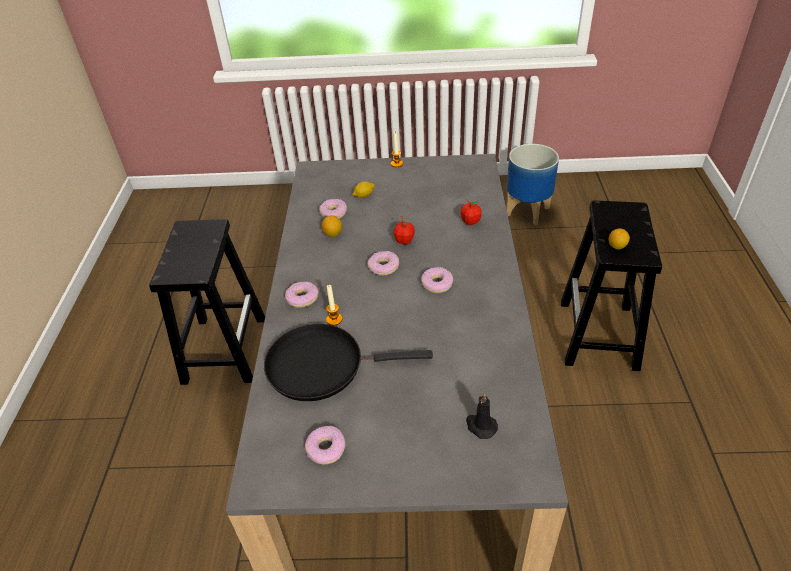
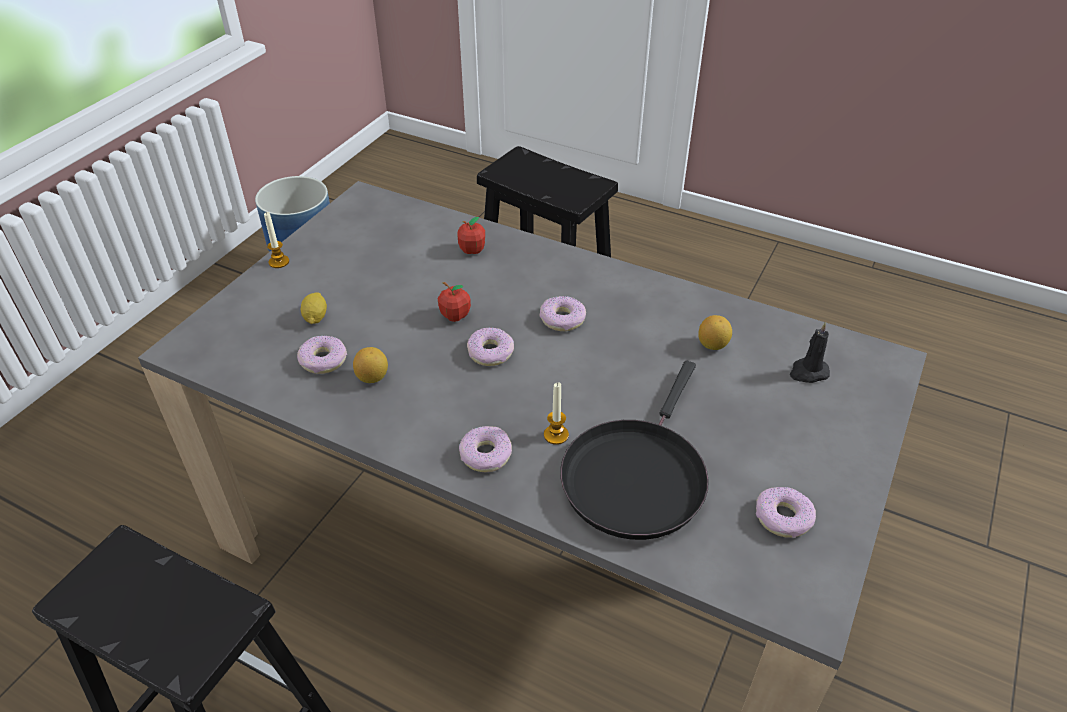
camera: 65 degrees left, 0 degrees up
(617, 246) = (565, 193): lemon -> lemon (712, 345)

